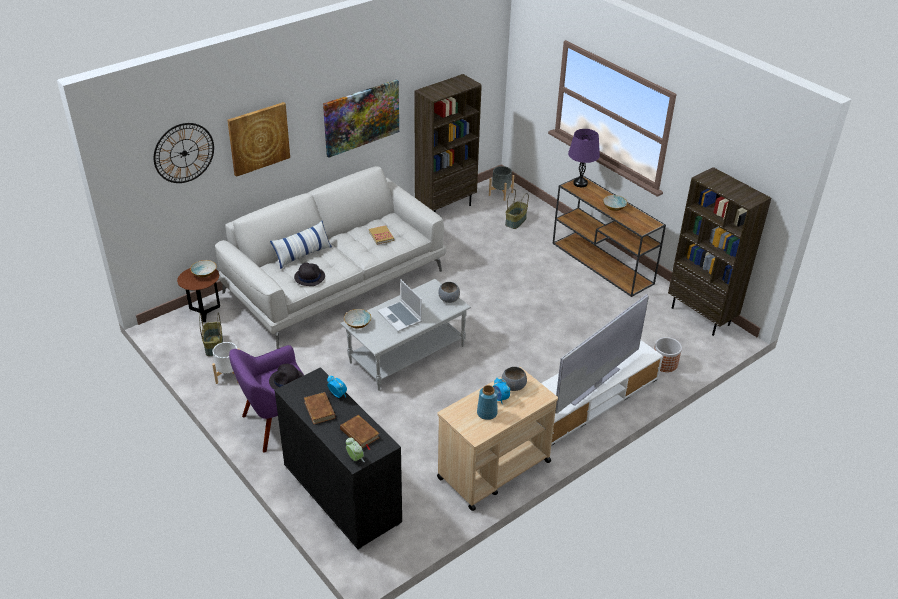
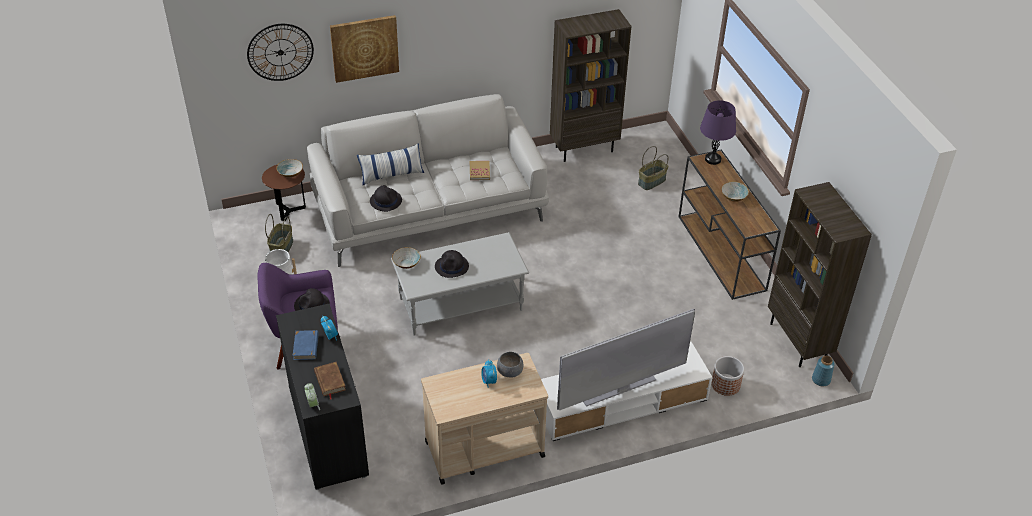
camera: 20 degrees right, 5 degrees up
(320, 410) = (306, 346): brown book -> blue book
(361, 117) = (488, 40): picture -> none
(400, 317) = (452, 266): laptop -> black hat
(448, 299) = (510, 259): grey bowl -> none
(487, 413) = (468, 393): blue vase -> blue vase (821, 380)
(500, 194) = (652, 145): grey planter -> none

